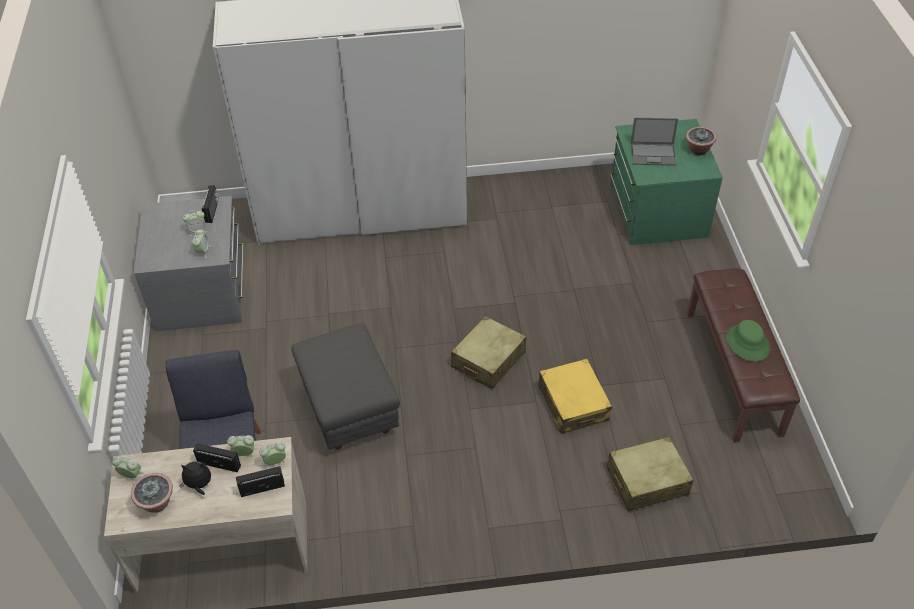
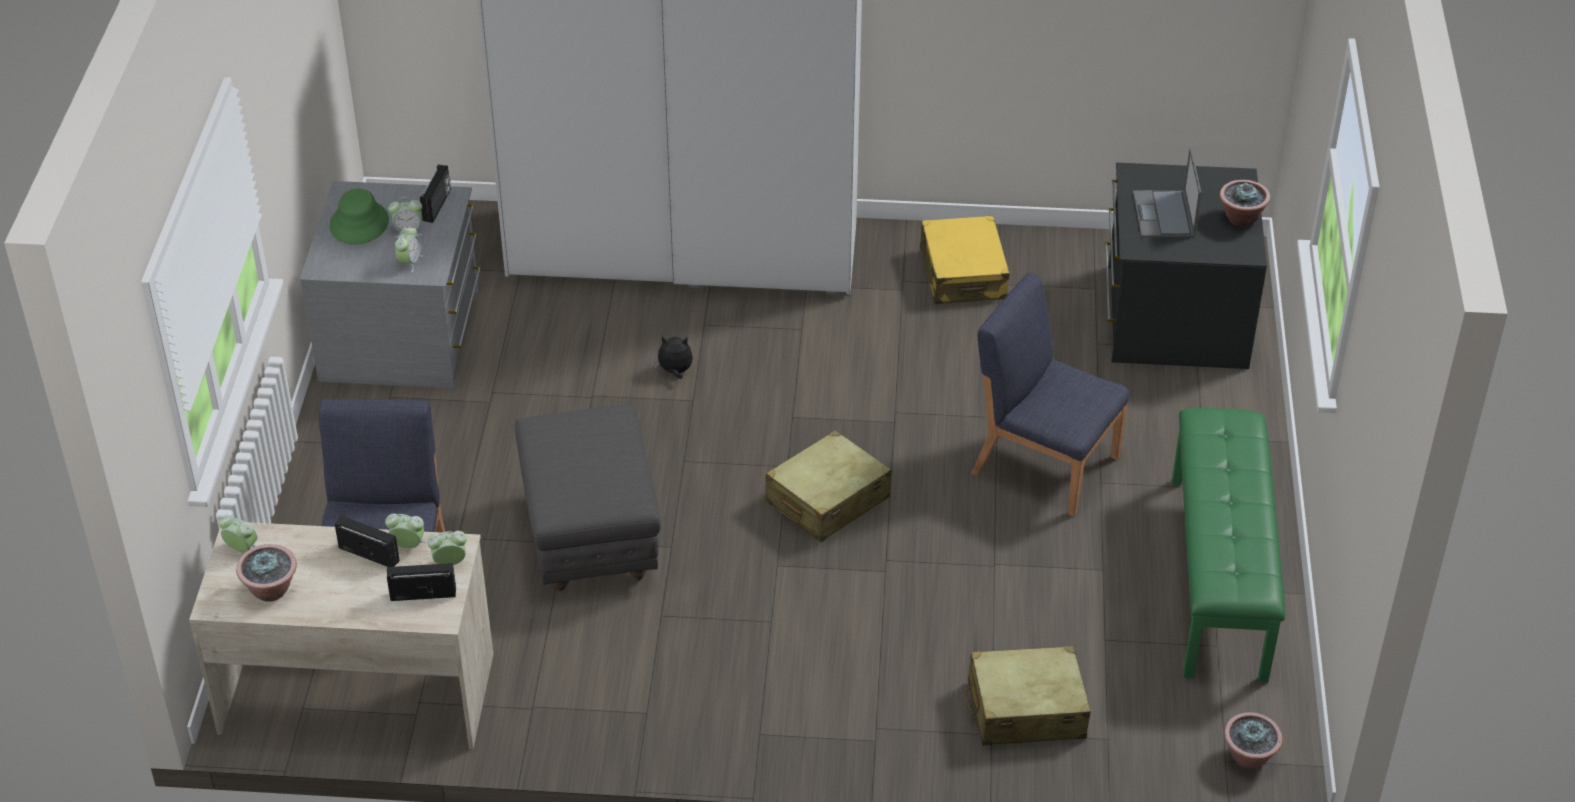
camera: 10 degrees right, 5 degrees down
(199, 485) = (334, 577): plush toy -> plush toy (675, 372)
(573, 403) = (943, 583): yellow suitcase -> yellow suitcase (963, 274)
(610, 315) = (1044, 463): none -> blue chair
(653, 154) = (1164, 215): laptop -> laptop turned 75 degrees clockwise
(656, 211) = (1173, 316): green dresser -> black dresser
(734, 372) = (1219, 577): brown bench -> green bench
(747, 343) = (1226, 521): green hat -> green hat (359, 223)
(789, 489) = (1249, 757): none -> potted plant

